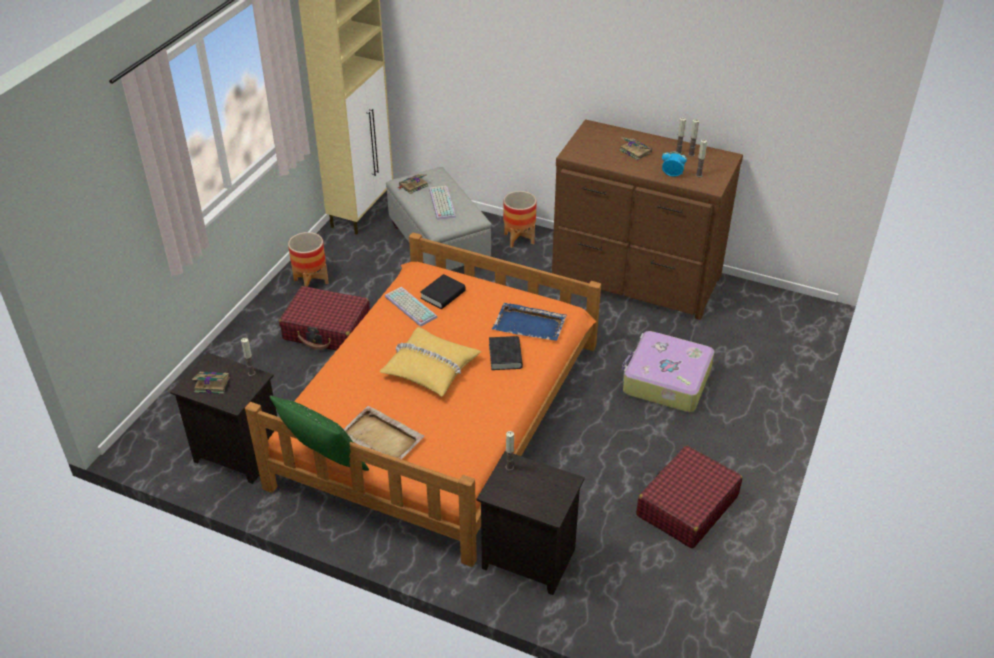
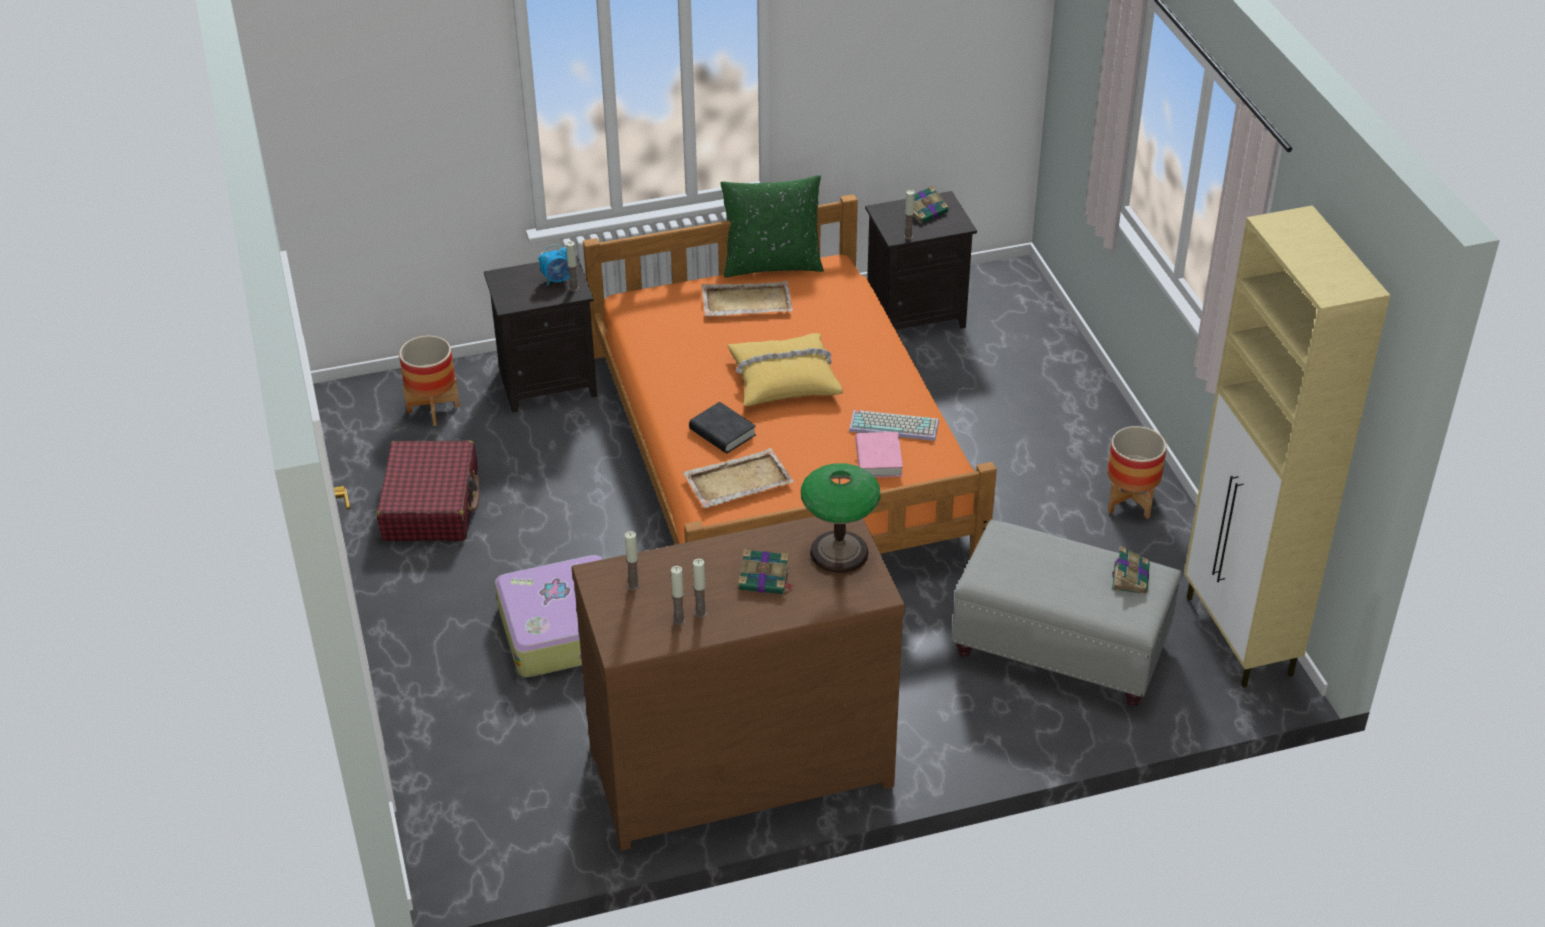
camera: 140 degrees right, 0 degrees up
(327, 329) = (1020, 462): red suitcase -> none
(441, 203) = (1055, 573): keyboard -> none
(443, 295) = (878, 459): black book -> pink book
(519, 239) = (973, 730): planter -> planter (433, 409)
(530, 324) = (737, 481): blue tray -> beige tray
(589, 145) = (838, 553): none -> table lamp
(672, 174) = (671, 565): alarm clock -> alarm clock (557, 280)

